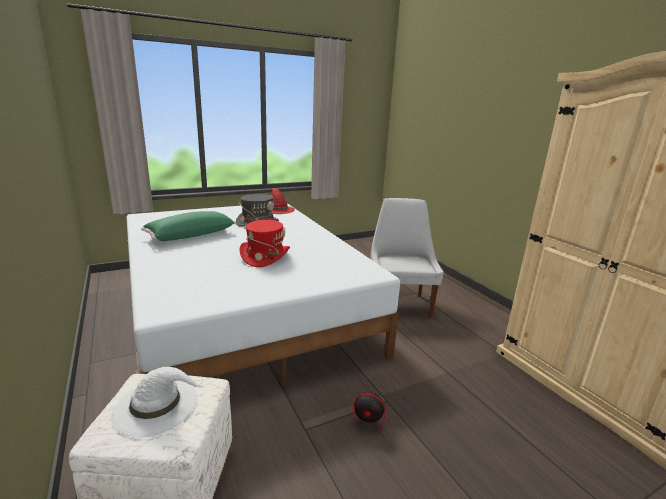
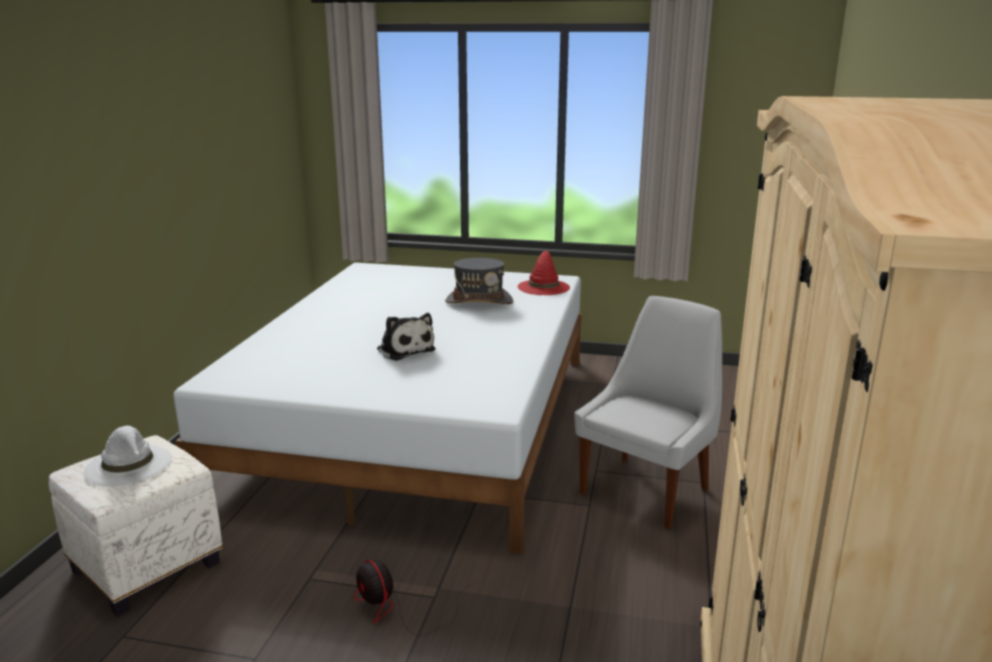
camera: 40 degrees right, 0 degrees up
(191, 235) = (372, 303): green pillow -> none
(265, 256) = (404, 349): red hat -> plush toy

